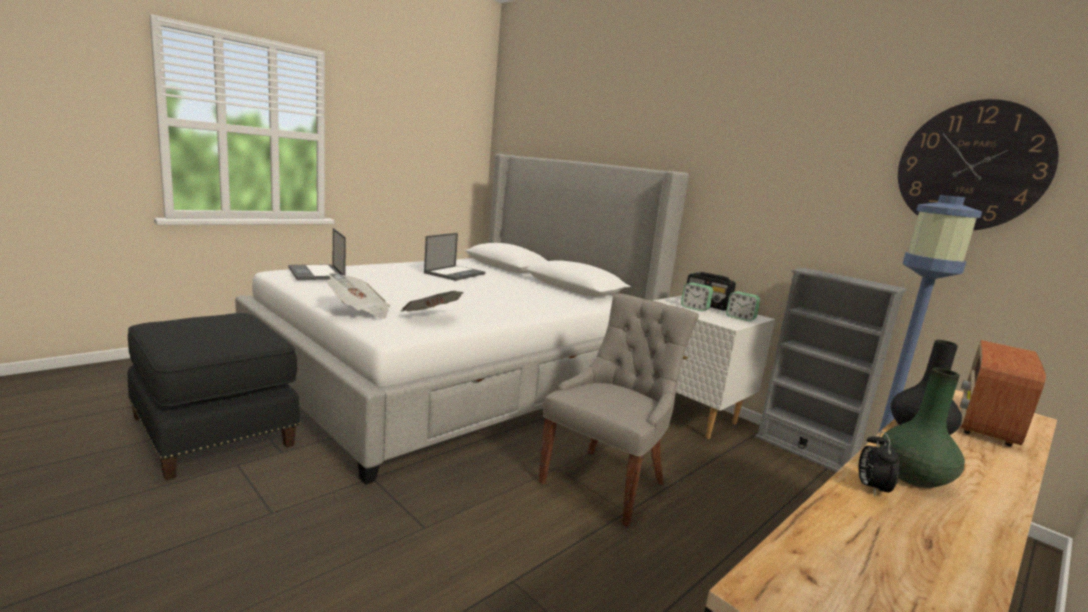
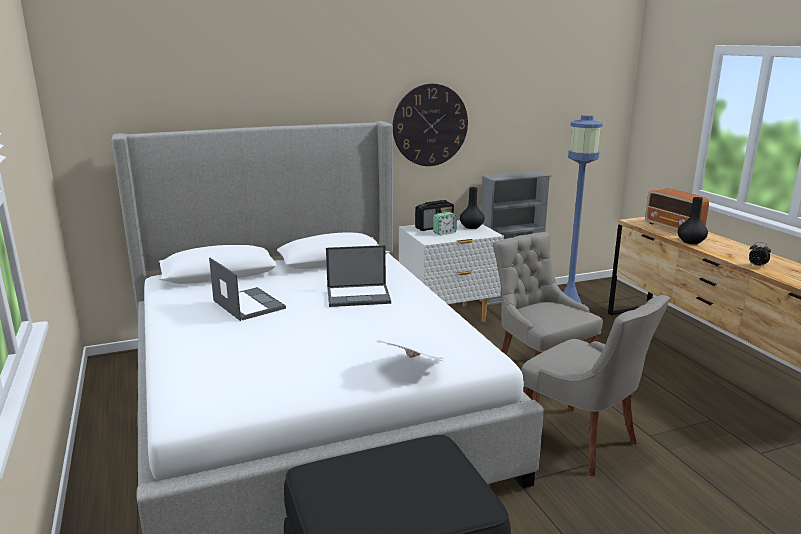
camera: 65 degrees left, 5 degrees up
(317, 273) = (224, 385): laptop -> laptop (359, 296)
(430, 318) = (435, 336): newspaper -> none
(467, 518) = (582, 442): none -> grey chair
(740, 318) = (471, 227): alarm clock -> black vase
(913, 477) = (741, 256): green vase -> none
(972, 166) = (557, 91): wall clock -> wall clock (430, 125)

